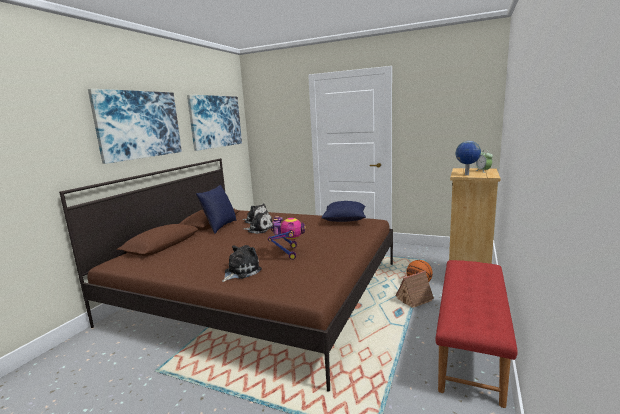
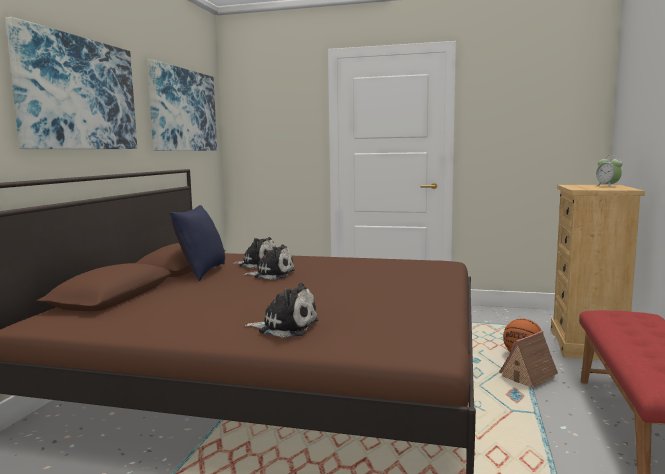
camera: 10 degrees left, 5 degrees down
(240, 272) = (285, 327): plush toy -> plush toy turned 75 degrees clockwise
(288, 253) = (347, 301): toy robot -> none
(345, 220) = (402, 262): blue pillow -> none
(466, 175) = (591, 188): globe -> none

